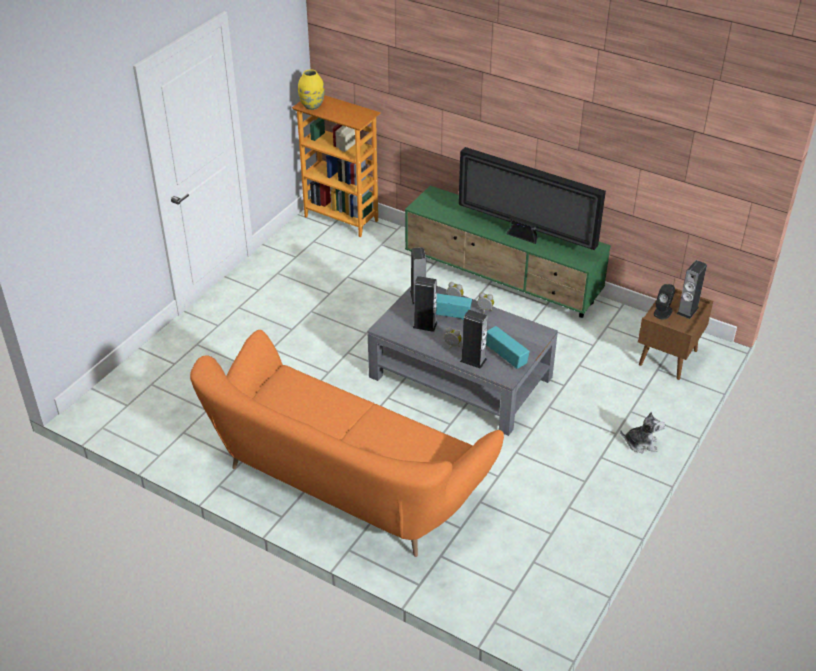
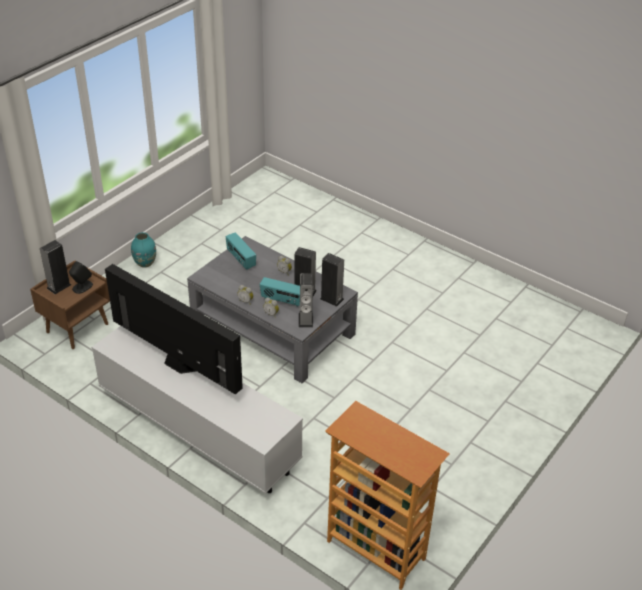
camera: 175 degrees left, 0 degrees up
(312, 106) = (420, 452): yellow vase -> none
(343, 484) = (380, 256): orange sofa -> none
(473, 360) = (270, 259): speaker -> speaker (331, 299)
(502, 280) = (197, 430): green tv stand -> white tv stand
(641, 443) = (145, 263): plush toy -> turquoise vase

